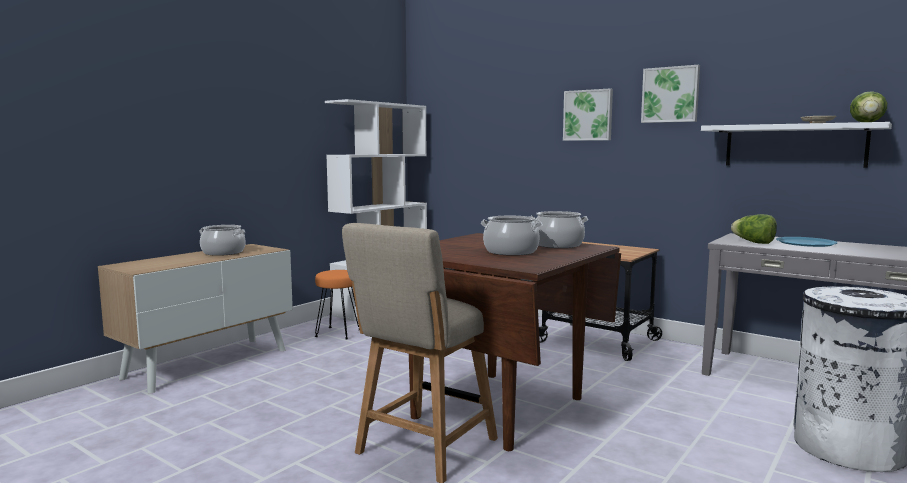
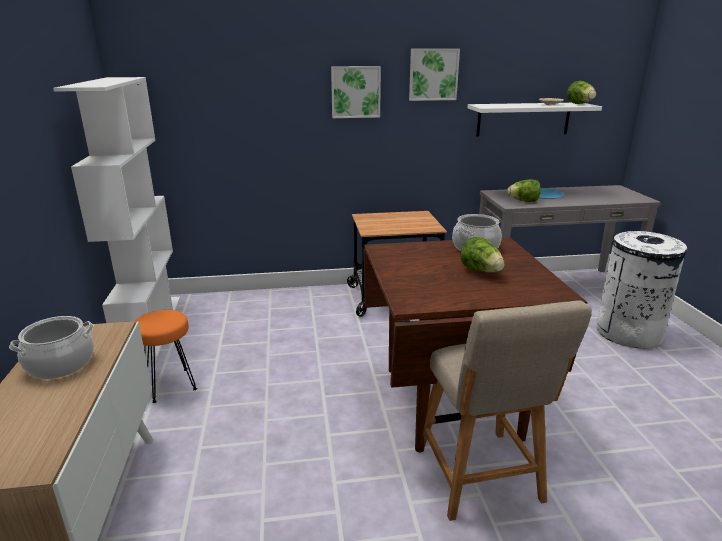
camera: 45 degrees left, 15 degrees up
(511, 251) = (481, 271): cooking pot -> lettuce

